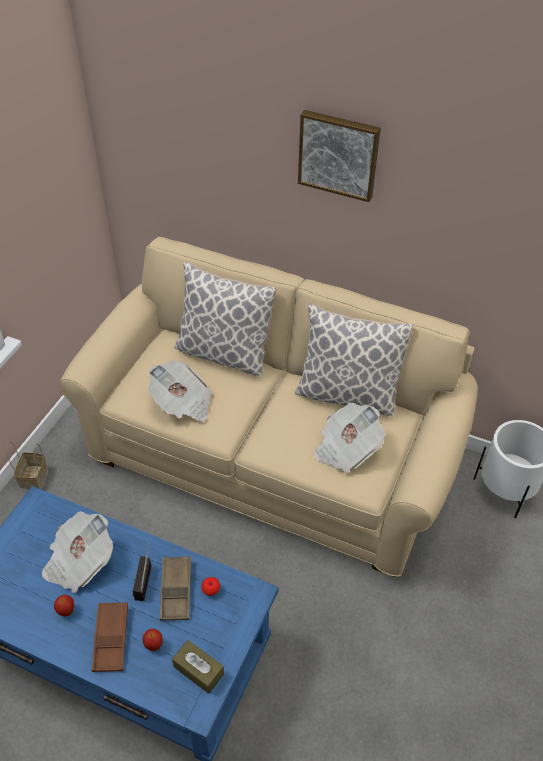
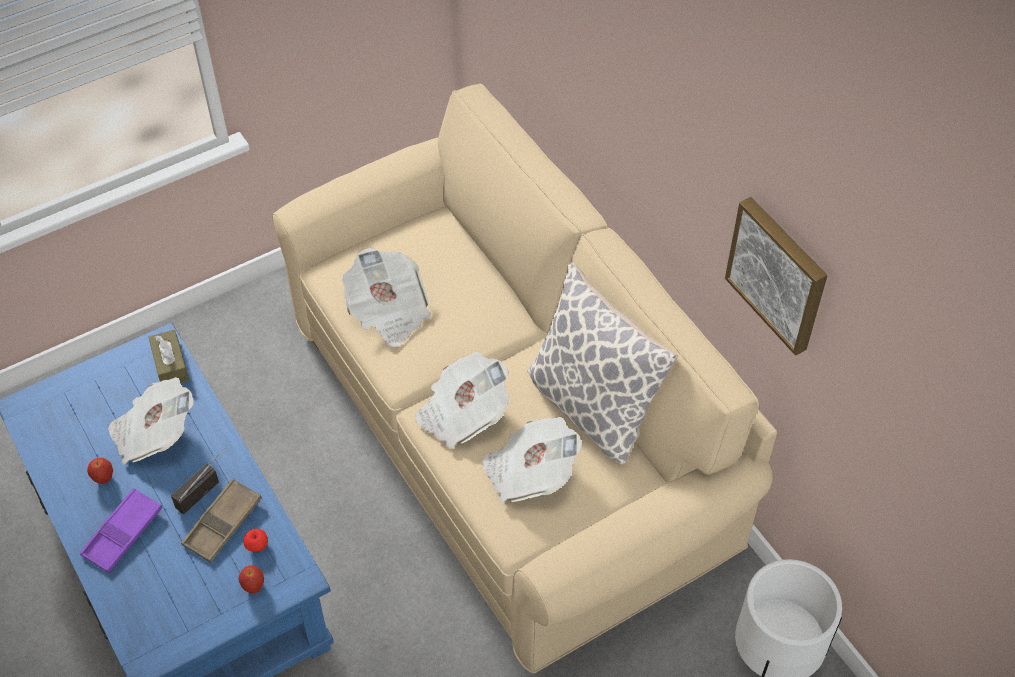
camera: 35 degrees right, 5 degrees up
(33, 476) = (227, 313): basket -> none
(111, 639) = (123, 533): brown tray -> purple tray
(154, 645) = (157, 566): apple -> apple (253, 587)
(198, 670) = (178, 620): brown tissue box -> brown tissue box (170, 365)
(223, 353) = (487, 273): pillow -> none
(278, 437) = (462, 414): none -> newspaper
(339, 154) = (666, 83): picture -> picture (779, 274)

